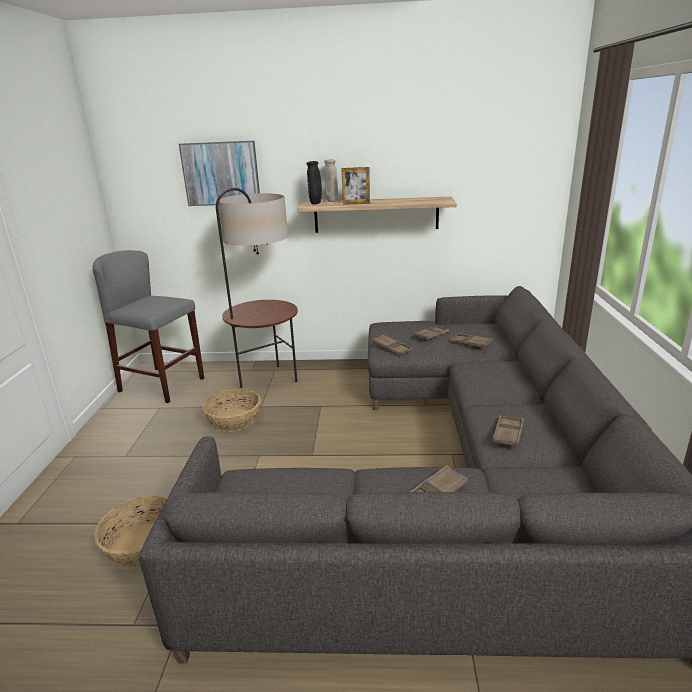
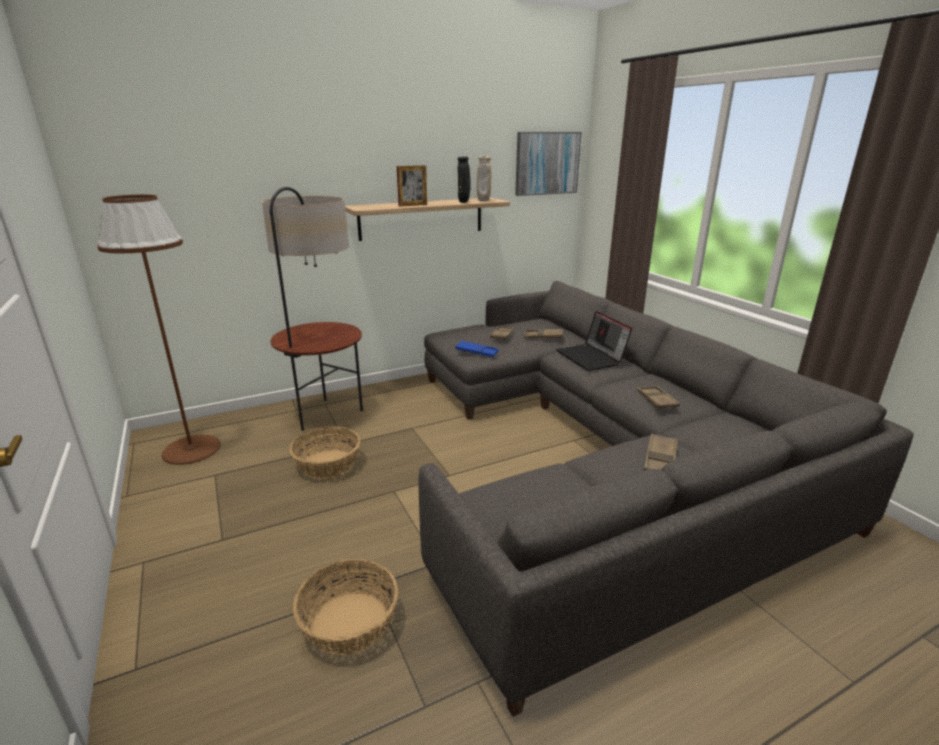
camera: 30 degrees left, 0 degrees up
(162, 385) = (191, 449): grey stool -> brown floor lamp
(221, 173) = (242, 173): picture -> picture (547, 163)
(315, 204) = (367, 207): black vase -> black vase (464, 202)
(332, 201) = (380, 204): beige vase -> beige vase (483, 201)
(391, 347) = (476, 352): brown tray -> blue tray
(494, 374) = (592, 357): none -> laptop

